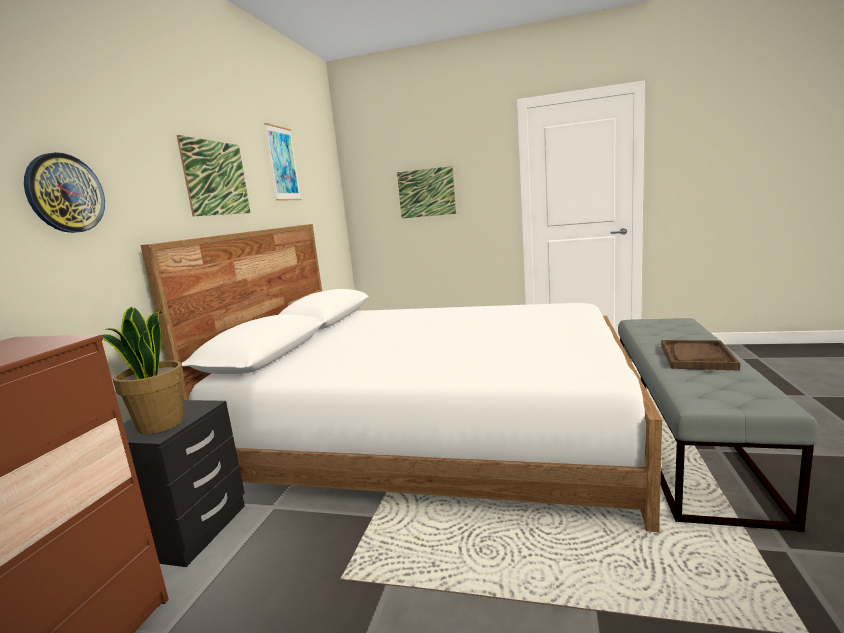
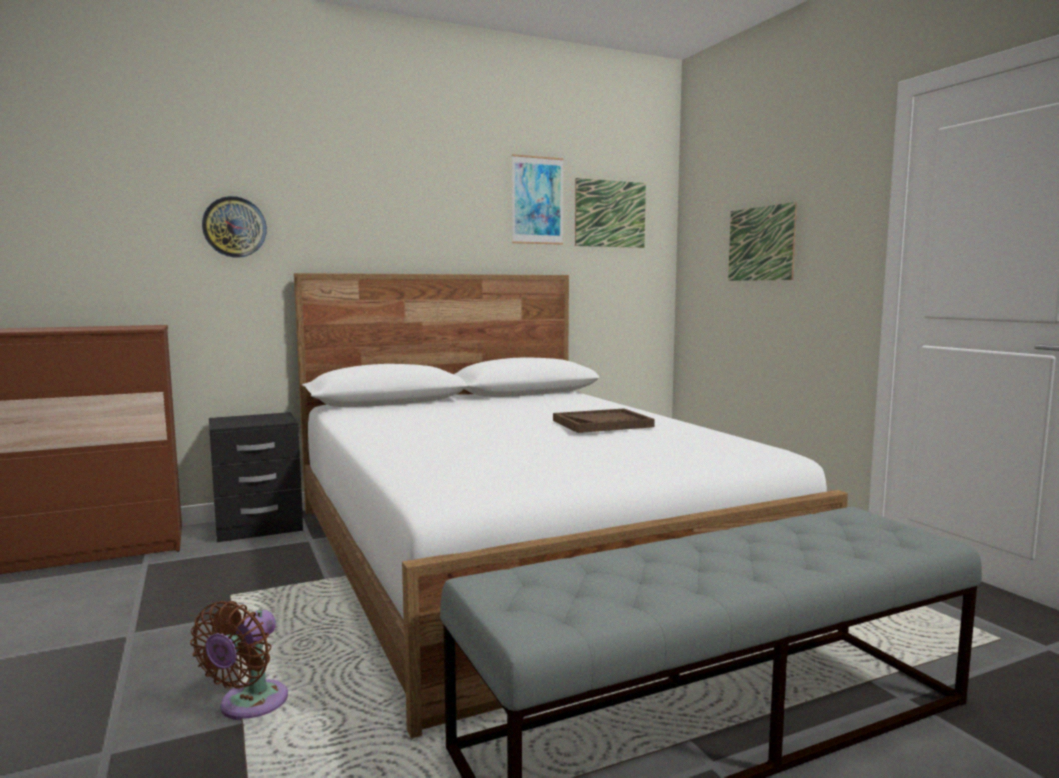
camera: 50 degrees right, 5 degrees down
(160, 424) = (241, 421): potted plant -> none
(216, 178) = (412, 216): picture -> picture (610, 214)
(570, 602) = (249, 705): none -> brown fan
(696, 357) = (704, 566): brown tray -> brown tray (602, 423)

